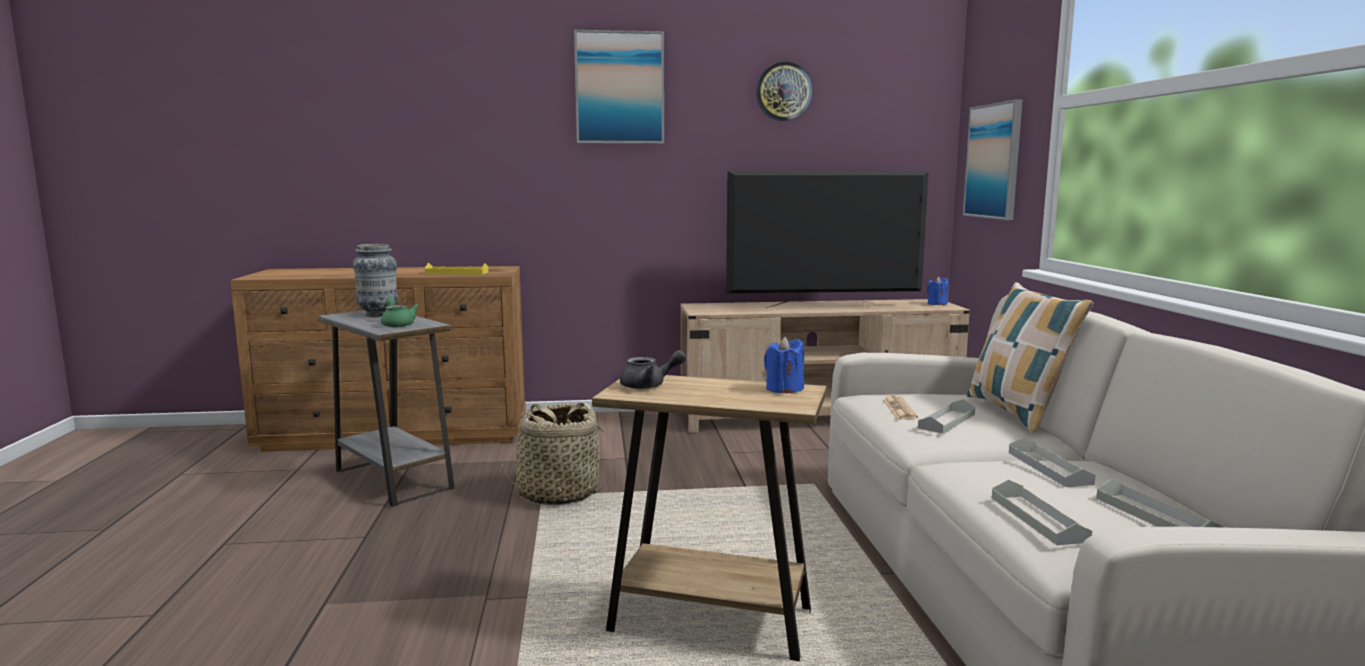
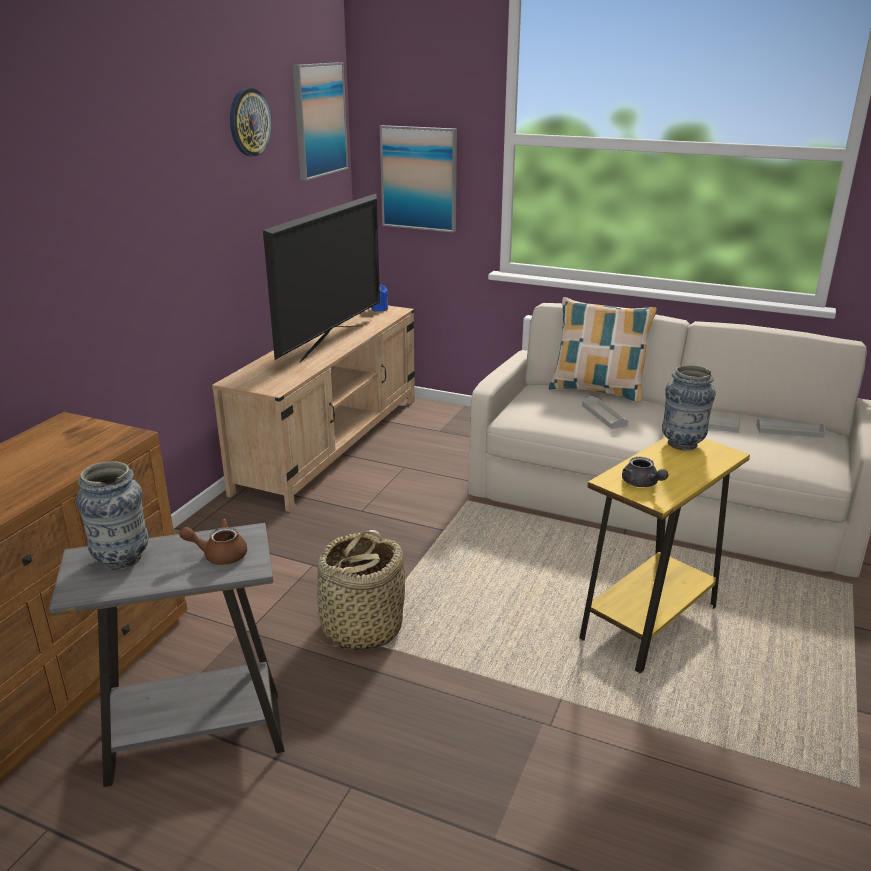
camera: 60 degrees left, 15 degrees up
(397, 324) = (219, 555): green teapot -> brown teapot
(457, 273) = (71, 457): yellow tray -> none
(619, 88) = (117, 140): picture -> picture (319, 120)
(649, 385) = (642, 484): grey teapot -> grey teapot turned 135 degrees clockwise
(710, 621) = (649, 623): brown side table -> yellow side table
(784, 389) = (682, 444): blue candle -> vase
(899, 409) = (564, 419): newspaper -> none
(1038, 519) = (780, 457): grey tray -> none

